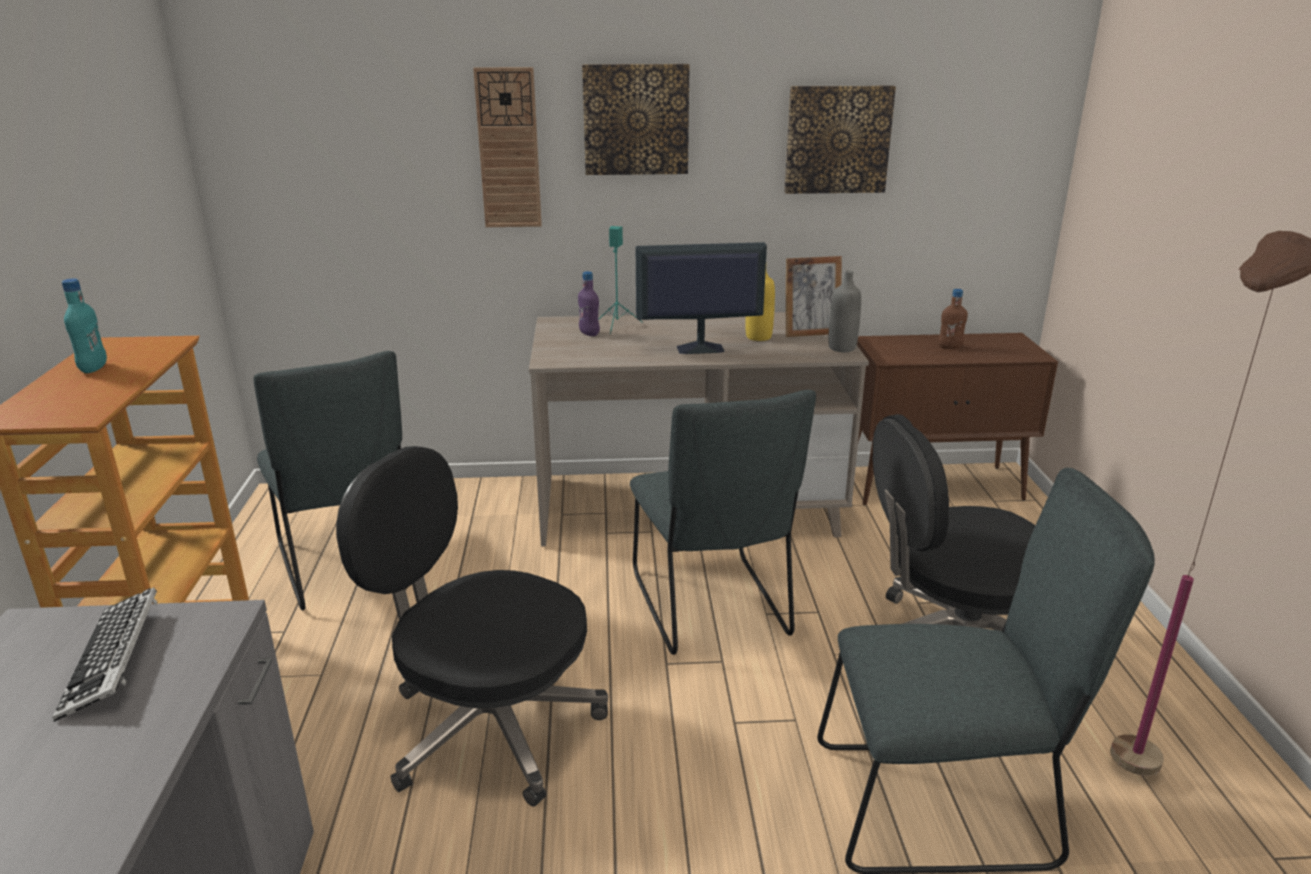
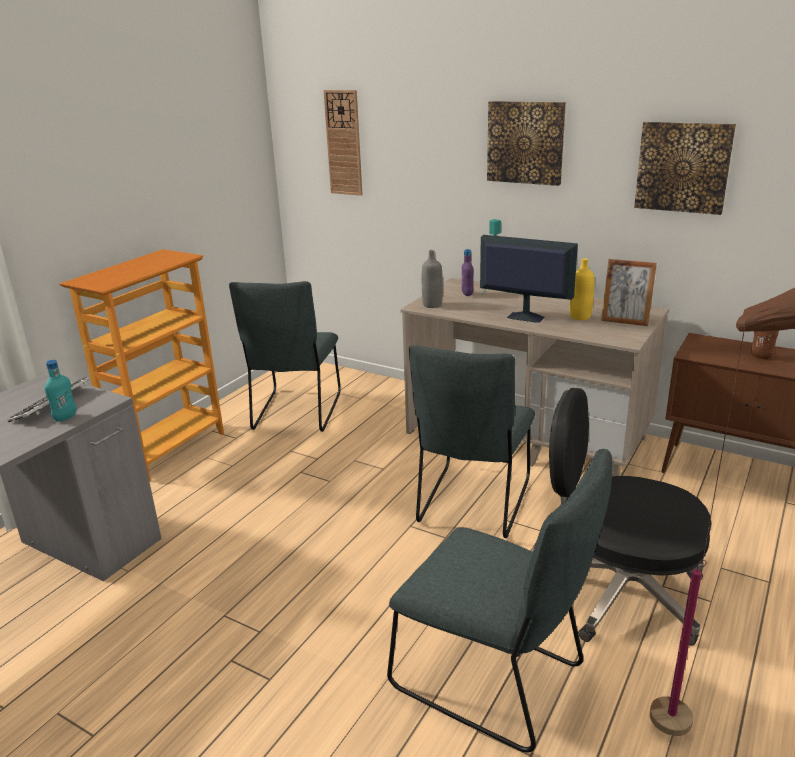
camera: 35 degrees right, 0 degrees up
(93, 368) = (139, 264): turquoise bottle -> turquoise bottle (65, 417)
(488, 726) = (282, 522): black office chair -> none
(508, 149) = (441, 158): wall clock -> wall clock (344, 143)
(842, 348) = (632, 336): grey bottle -> grey bottle (432, 305)

